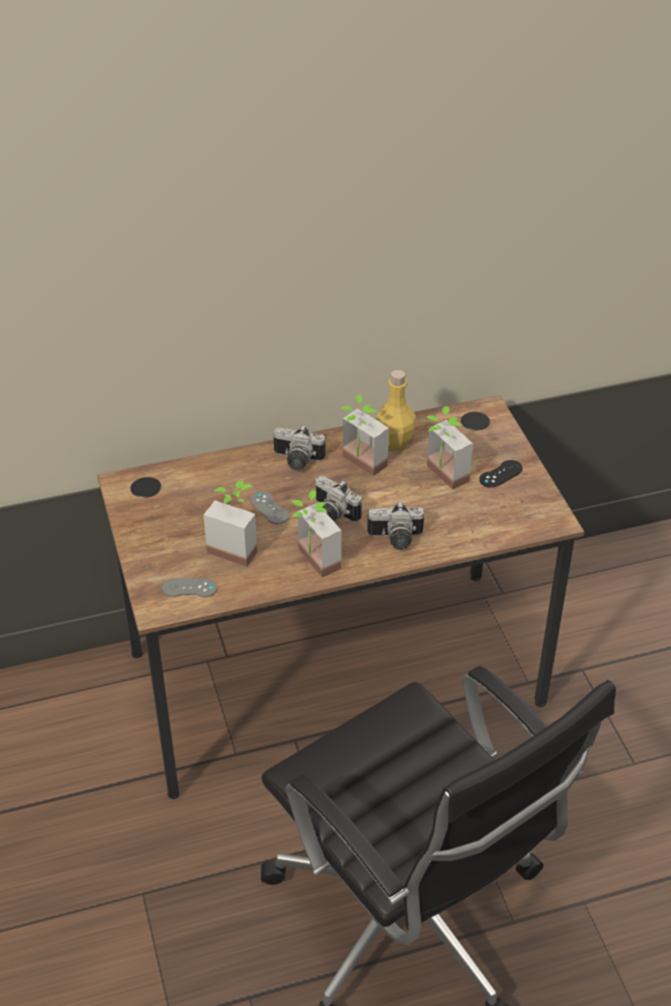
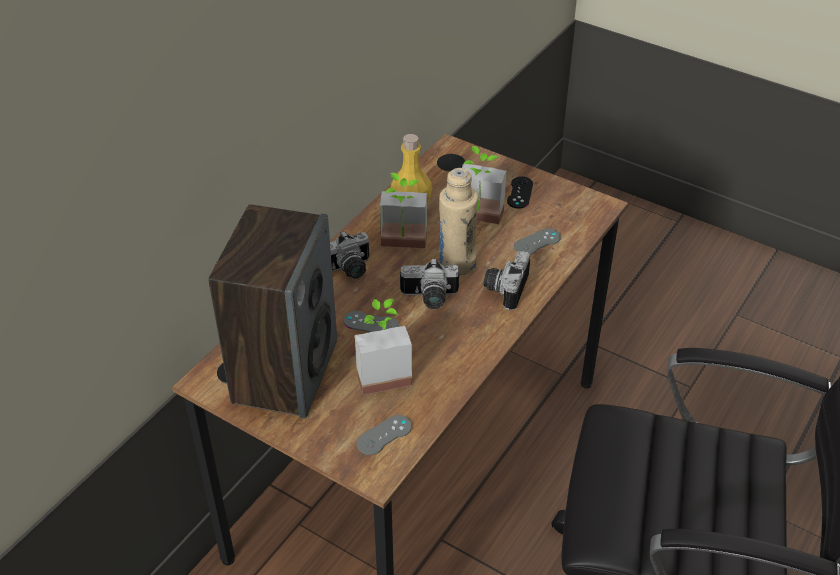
camera: 40 degrees left, 0 degrees up
(175, 506) = (285, 371): none -> speaker
(311, 562) = (461, 348): potted plant -> none
(382, 501) = (457, 264): none -> beige bottle
(395, 539) = (504, 288): camera -> camera turned 150 degrees clockwise
(465, 520) = (537, 242): none -> grey game controller

